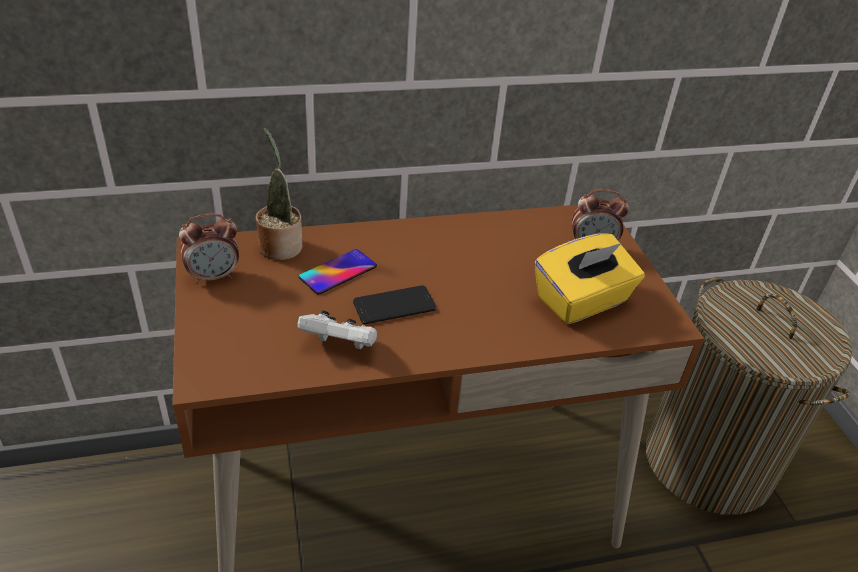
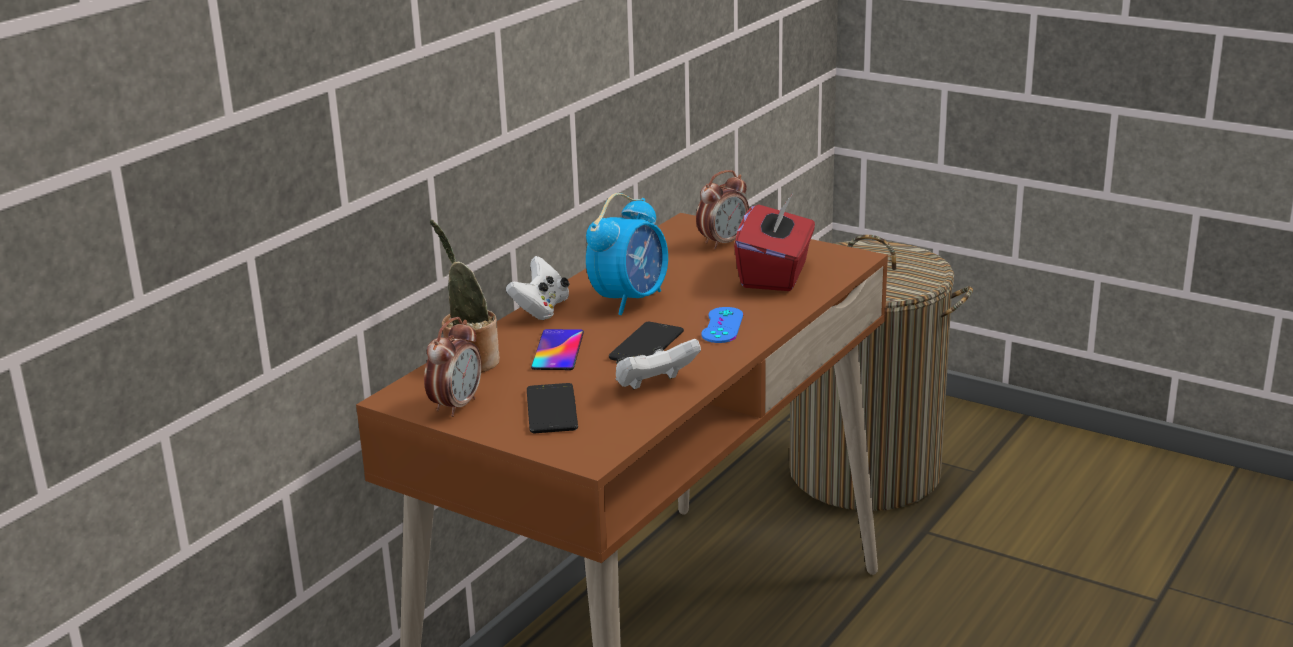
camera: 40 degrees left, 15 degrees down
(252, 320) = (552, 409): none -> phone
(385, 230) = (541, 310): none -> white game controller
(450, 258) = (630, 300): none -> alarm clock
(469, 323) = (722, 325): none -> blue game controller
(582, 301) = (775, 275): yellow tissue box -> red tissue box

